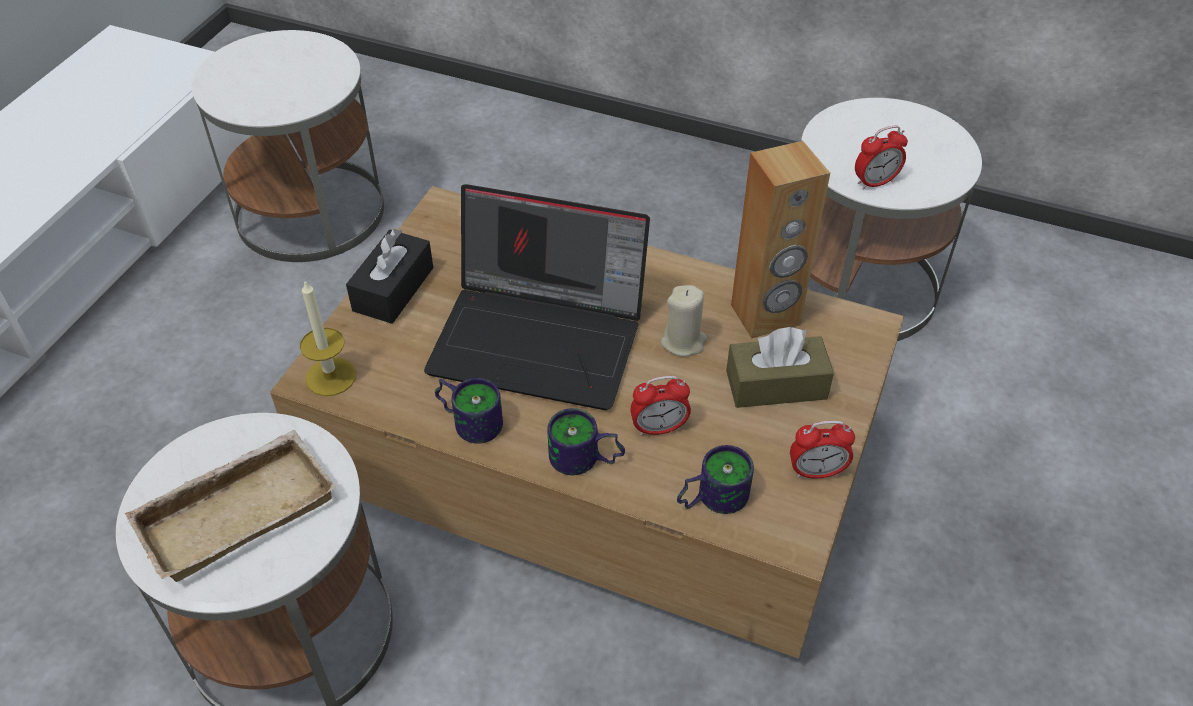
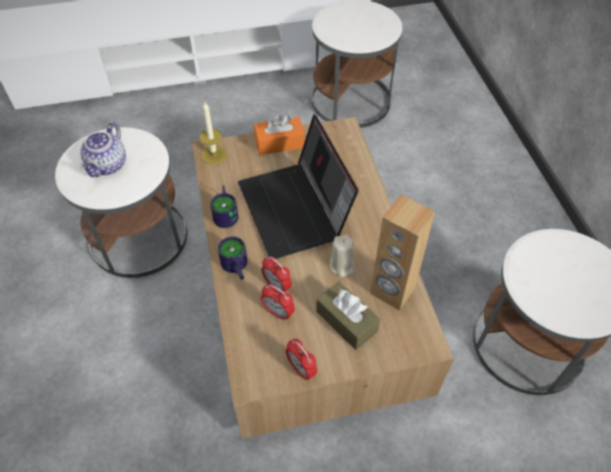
camera: 55 degrees right, 5 degrees up
(237, 509) = (108, 166): beige tray -> teapot
(393, 289) = (279, 143): black tissue box -> orange tissue box
(710, 496) = (251, 330): mug -> none
(875, 182) = (528, 285): alarm clock -> alarm clock (278, 312)

